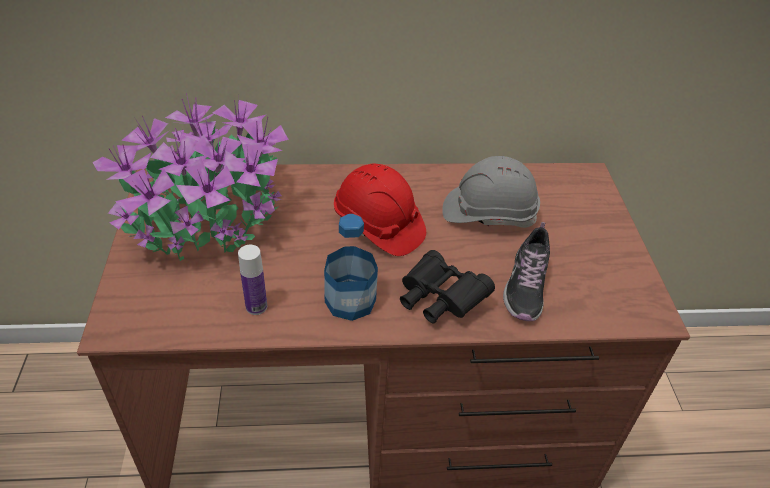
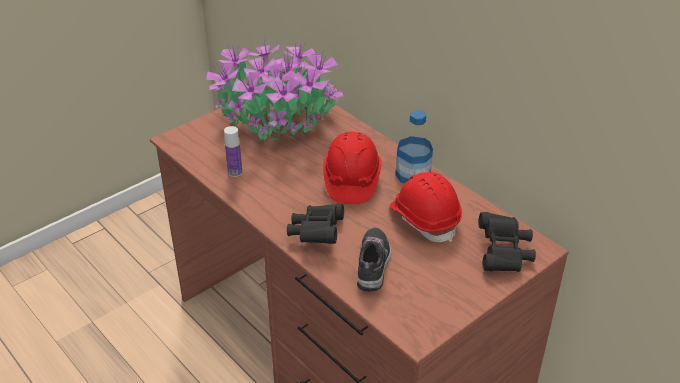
camera: 55 degrees right, 5 degrees down
(350, 300) = (276, 201): bottle -> bottle (413, 175)
(488, 213) = (425, 219): grey hard hat -> red hard hat
(526, 286) = (373, 264): shoe -> shoe turned 120 degrees clockwise
(579, 196) = (504, 253): none -> black binoculars

